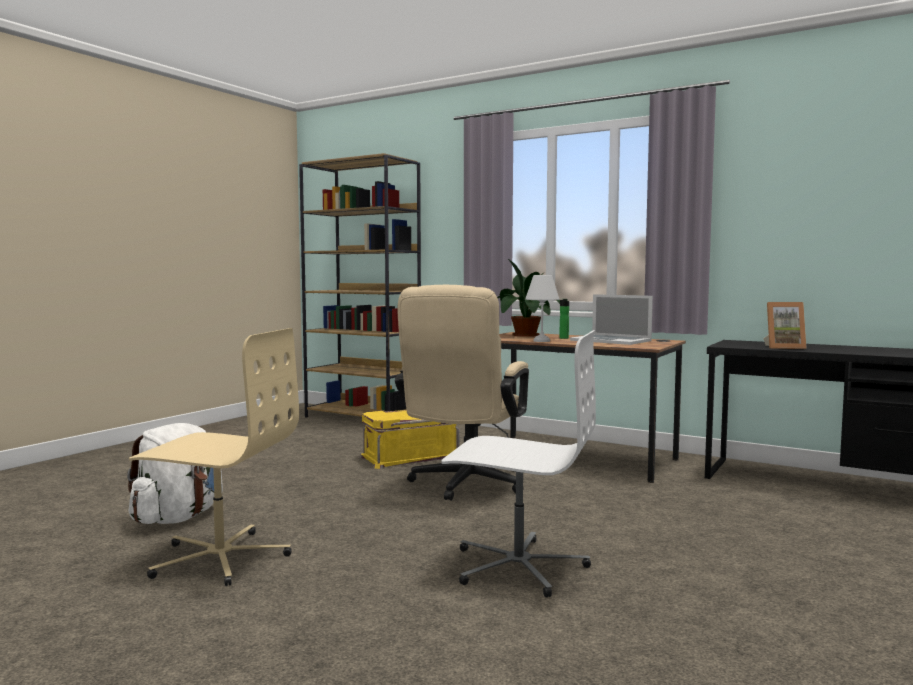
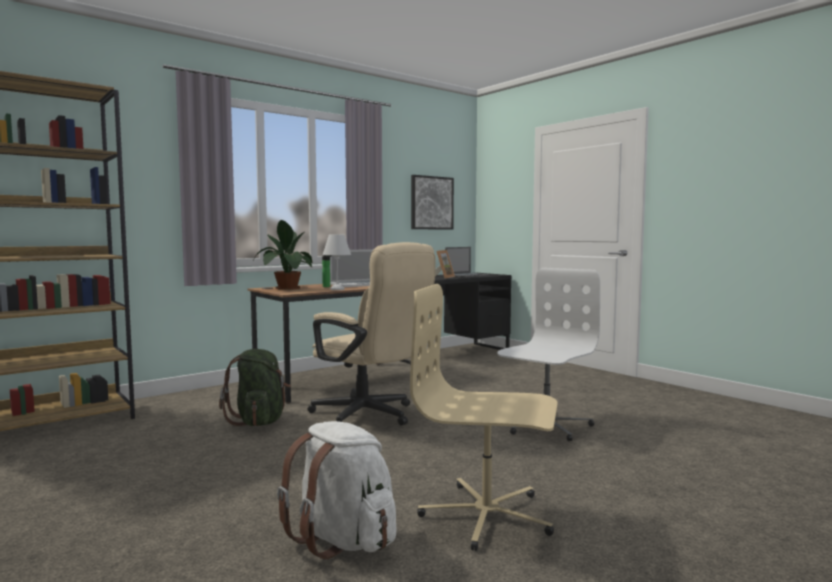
camera: 70 degrees left, 0 degrees up
(220, 558) = (487, 516): beige office chair -> beige office chair turned 105 degrees counterclockwise
(410, 456) = (259, 421): yellow storage box -> green backpack
(832, 222) = (431, 203): none -> picture
(855, 350) = (467, 275): none -> laptop

